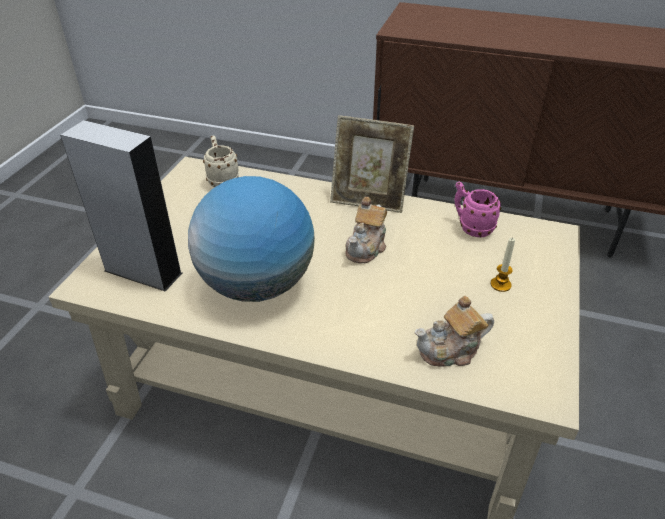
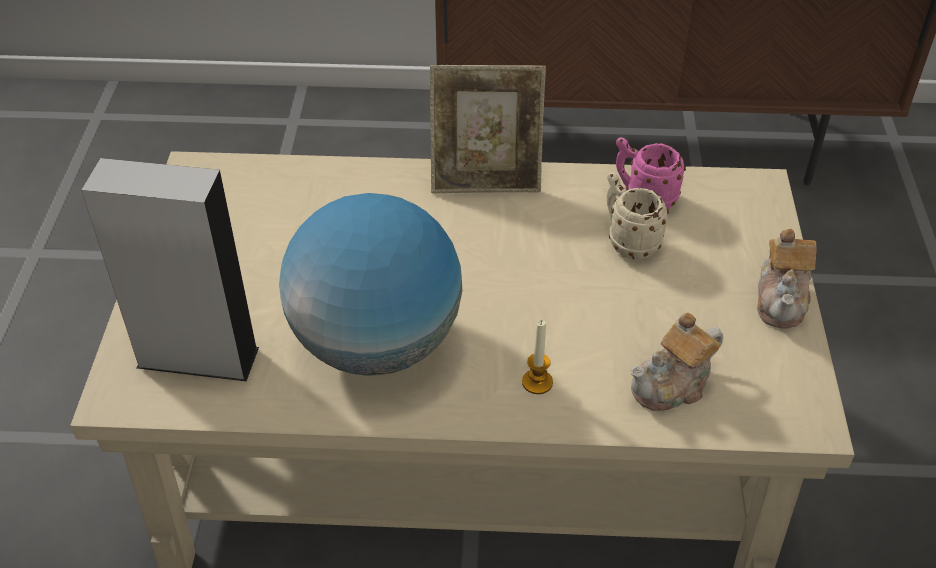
camera: 15 degrees left, 5 degrees up
(222, 180) = (250, 183): beige mug -> beige mug (628, 241)
(366, 247) = (510, 256): teapot -> teapot (782, 299)
(500, 284) = (708, 278): candle -> candle (537, 382)

